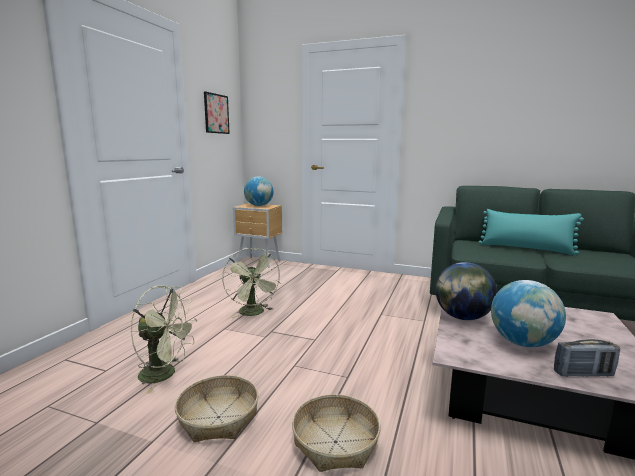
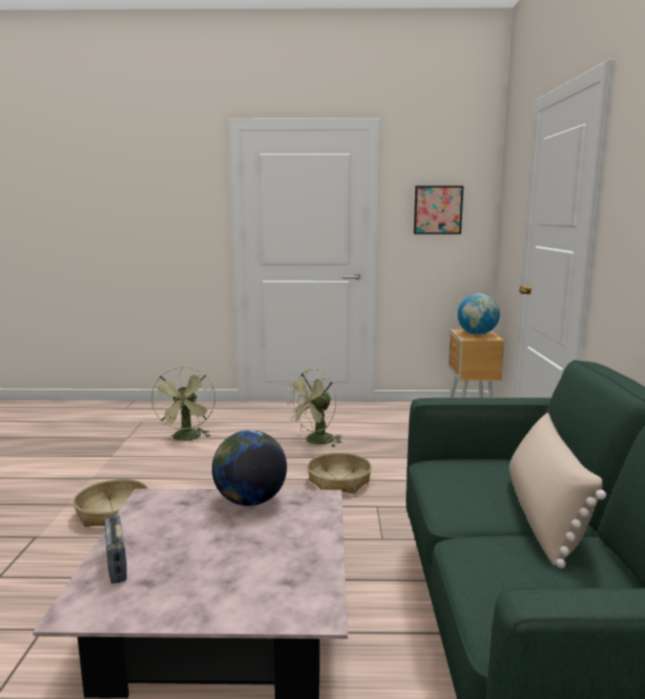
camera: 70 degrees right, 0 degrees up
(218, 417) = (138, 467): basket -> basket (339, 481)
(522, 343) = (187, 535): globe -> none
(526, 248) = (544, 516): turquoise pillow -> beige pillow

